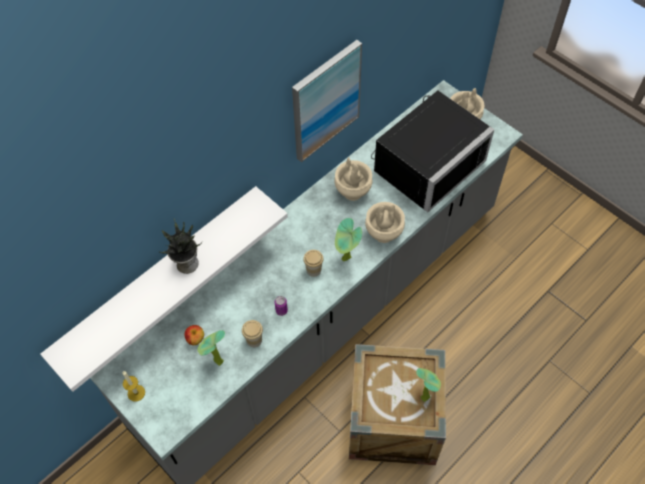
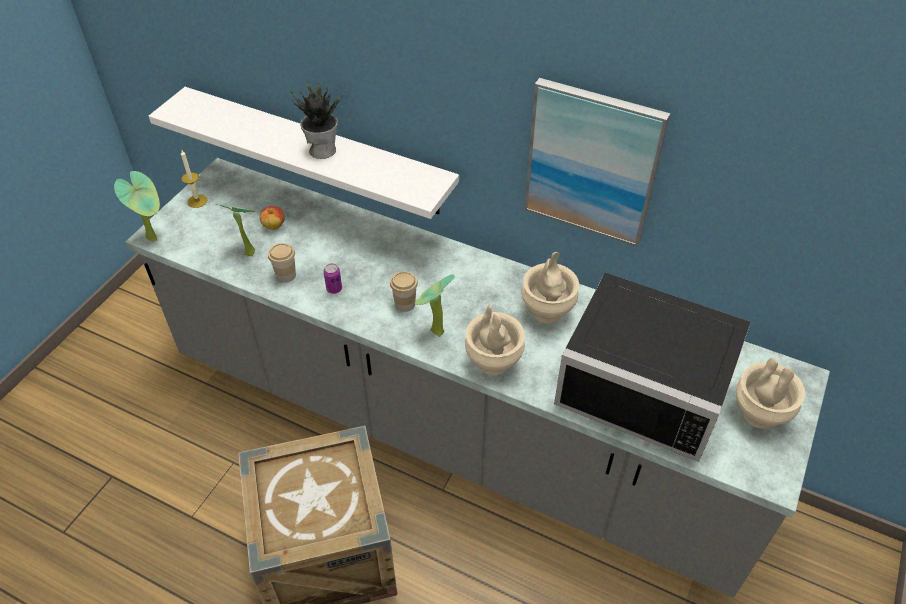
camera: 70 degrees right, 10 degrees down
(425, 395) = (312, 531): potted plant -> potted plant (154, 237)

